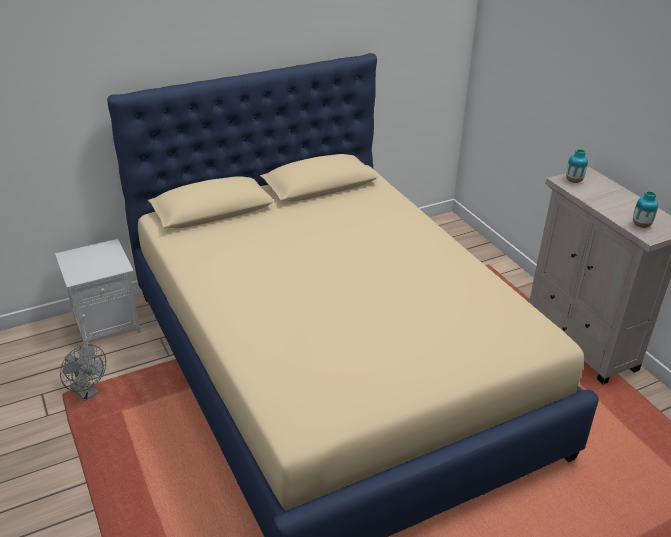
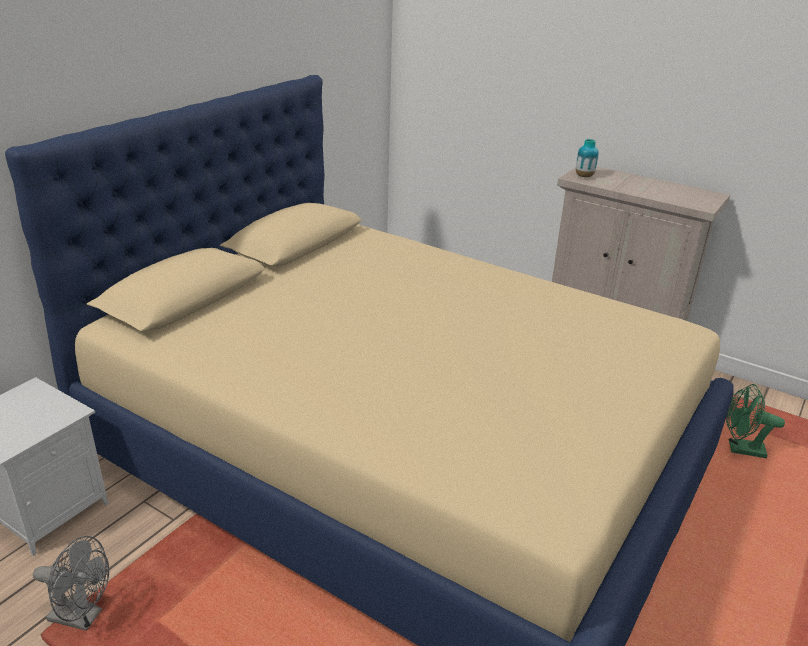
camera: 30 degrees left, 5 degrees down
(621, 462) = (740, 449): none -> green fan
(641, 225) = (685, 199): vase -> none

